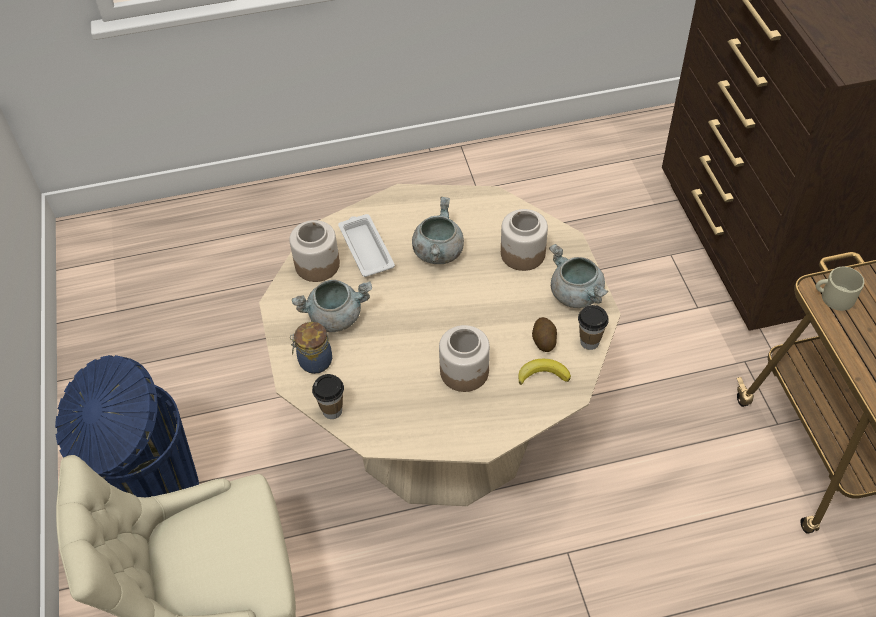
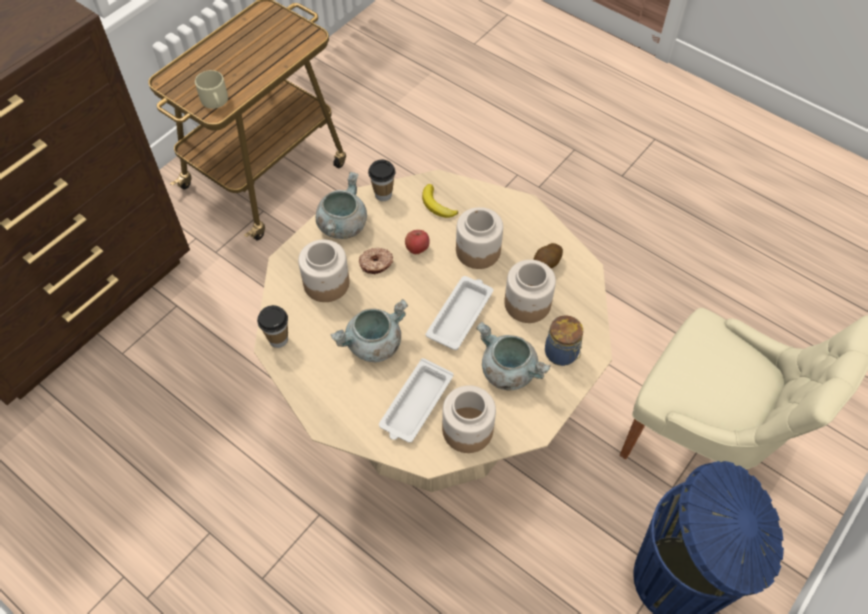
camera: 130 degrees left, 5 degrees up
(332, 410) = (589, 309): cup -> cup (278, 339)
(380, 370) = (526, 303): none -> jar
(413, 319) = (460, 314): none -> white tray
(505, 330) = (417, 248): none -> apple
(514, 294) = (376, 264): none -> donut
(544, 340) = (406, 221): potato -> potato (546, 263)

